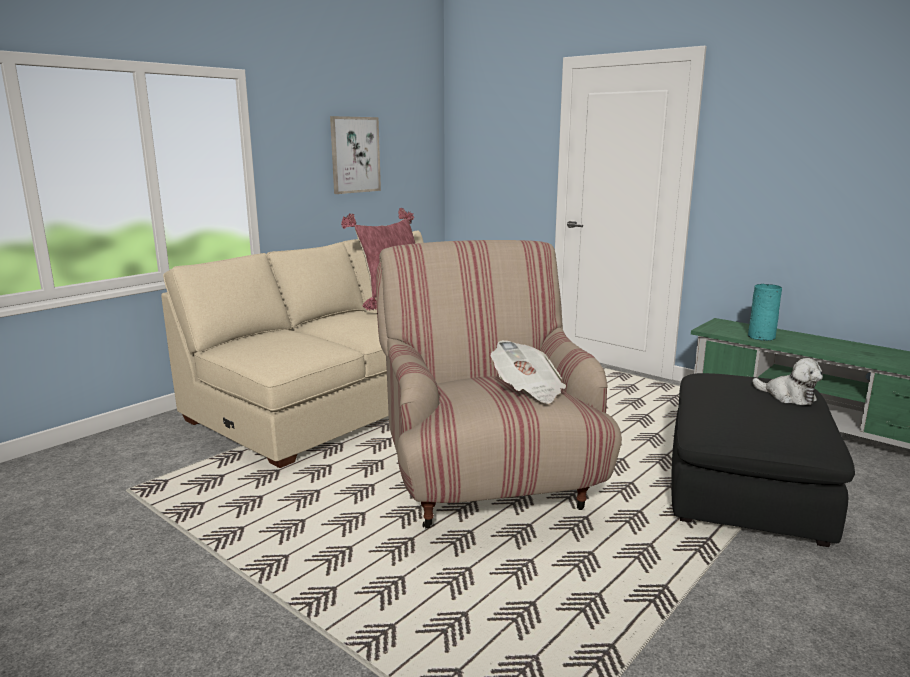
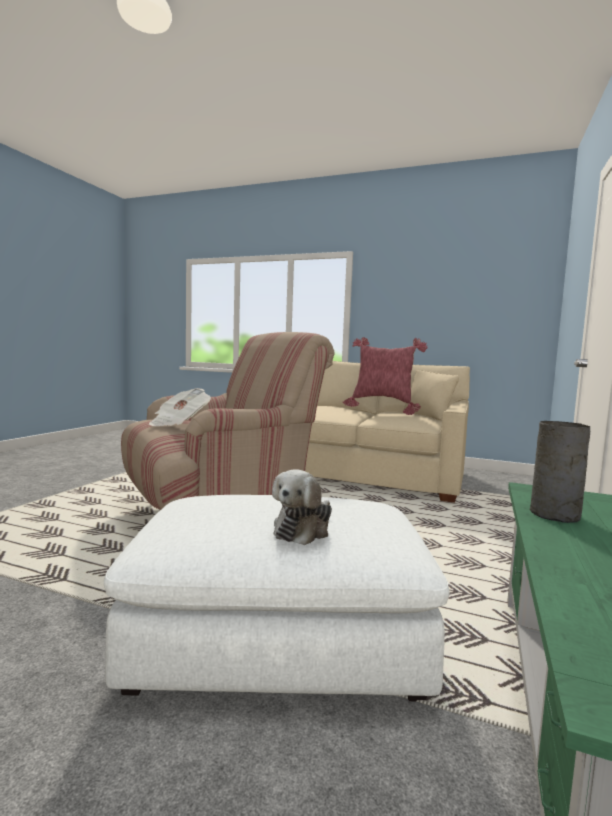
camera: 70 degrees right, 10 degrees down
(355, 155) = (440, 305): picture -> none
(744, 485) = (279, 635): black ottoman -> white ottoman
(762, 337) = (555, 515): turquoise vase -> grey vase

